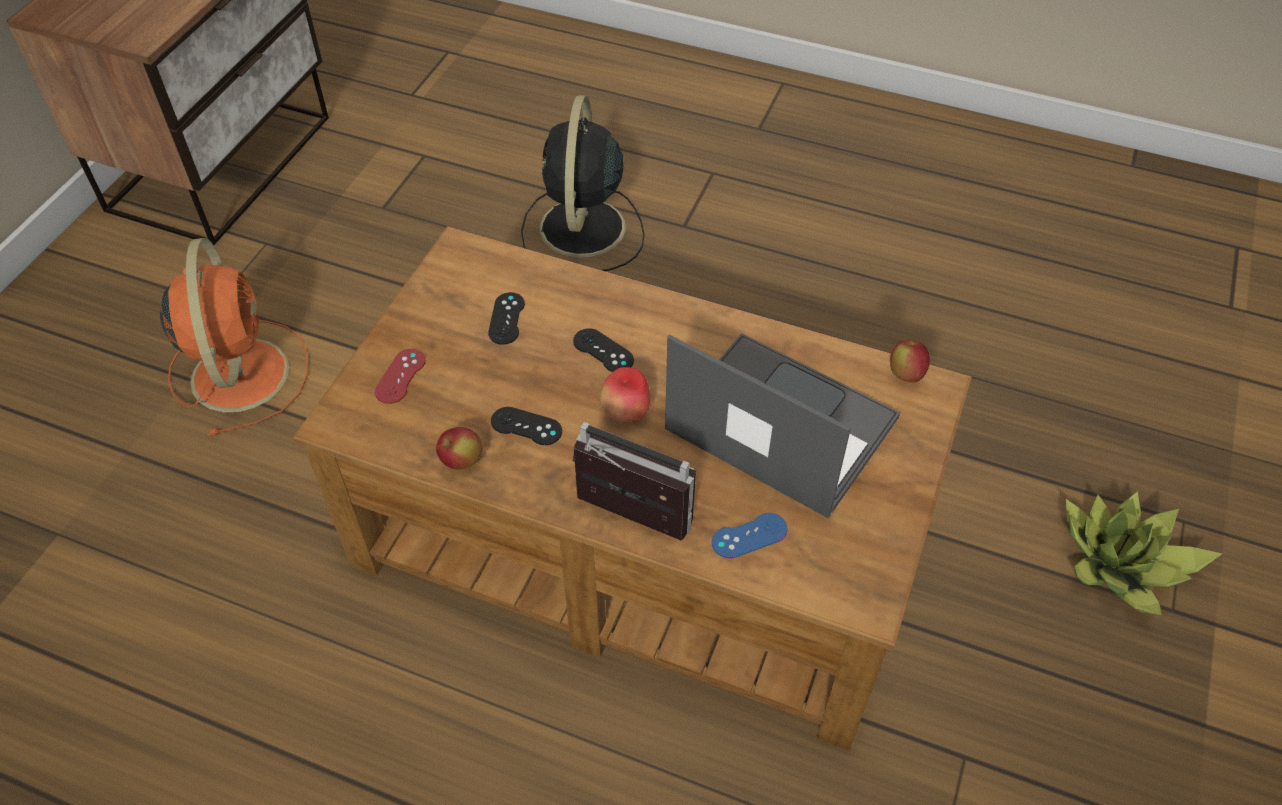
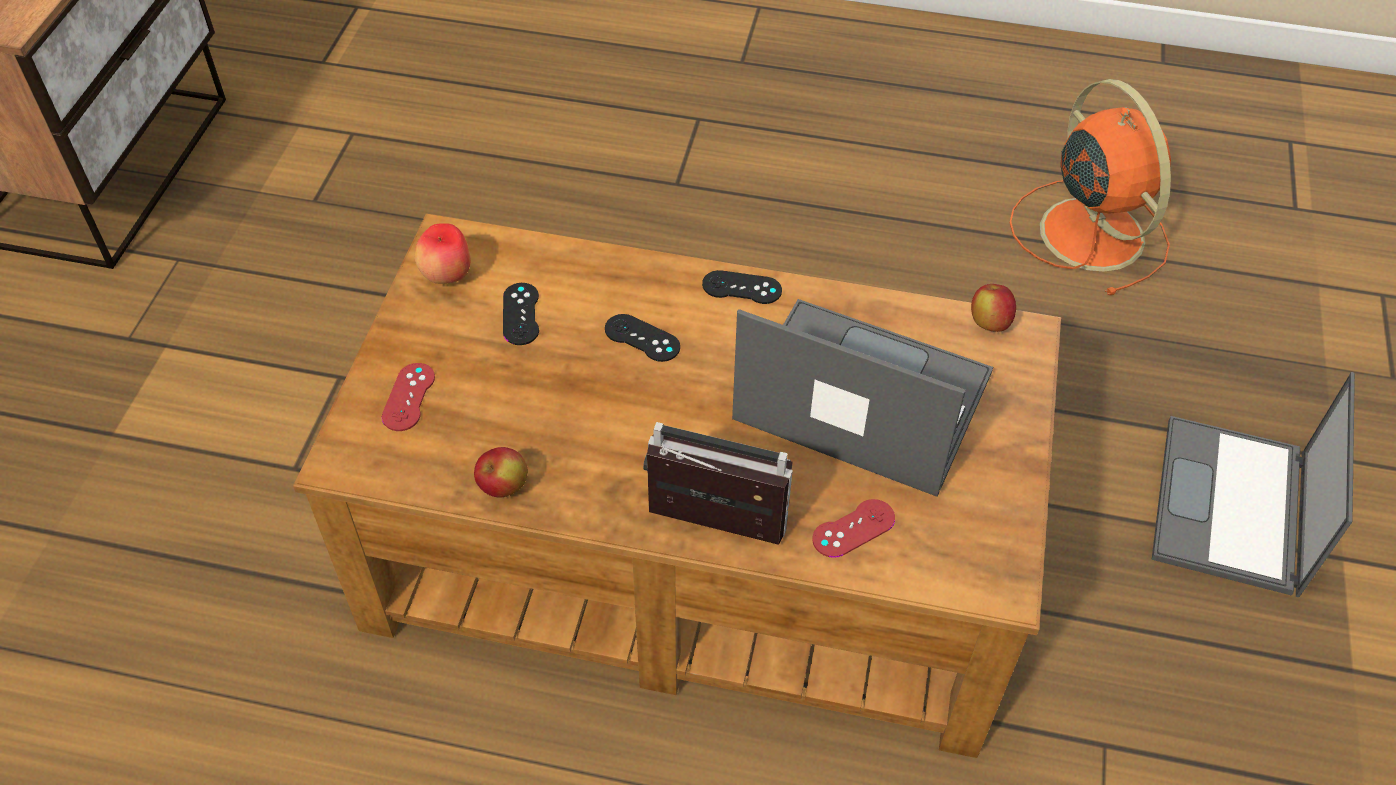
camera: 10 degrees left, 0 degrees up
(240, 371) = (176, 417): orange fan -> orange fan (1089, 231)
(526, 426) = (571, 437): black game controller -> black game controller (742, 288)
(582, 230) = (559, 202): black fan -> none
(626, 413) = (684, 407): apple -> apple (447, 276)
(749, 536) = (853, 528): blue game controller -> red game controller
(1120, 565) = (1232, 508): potted plant -> laptop

